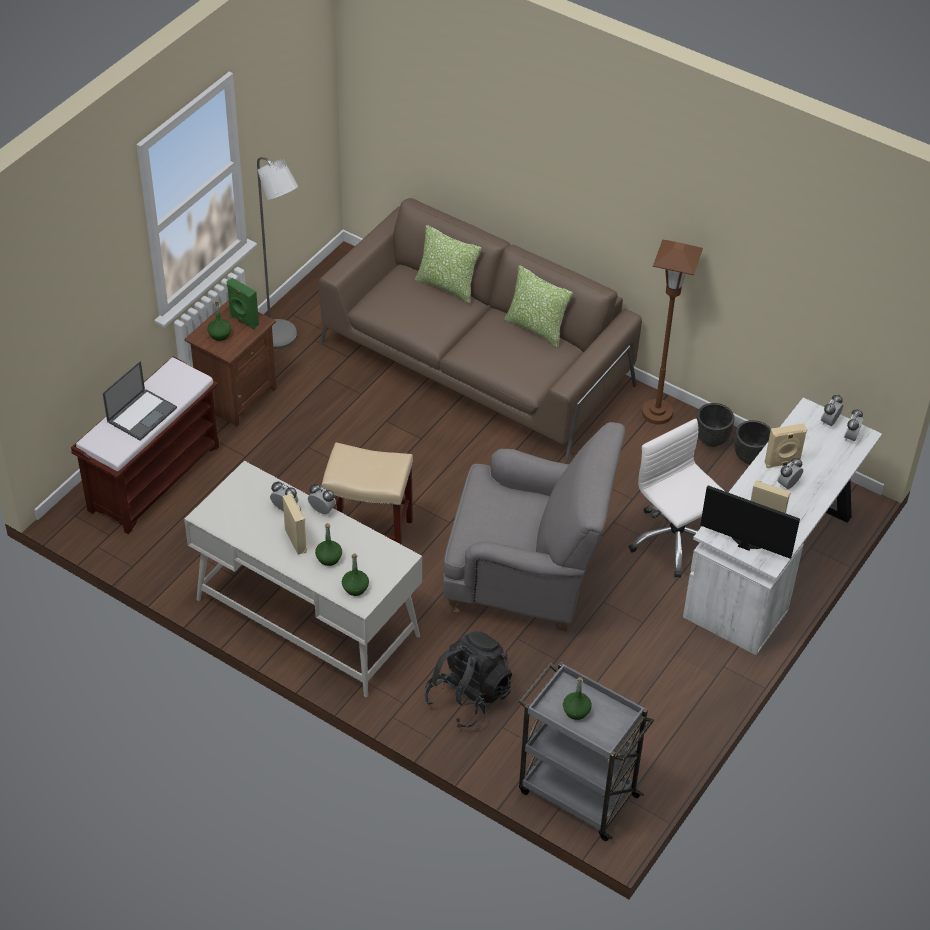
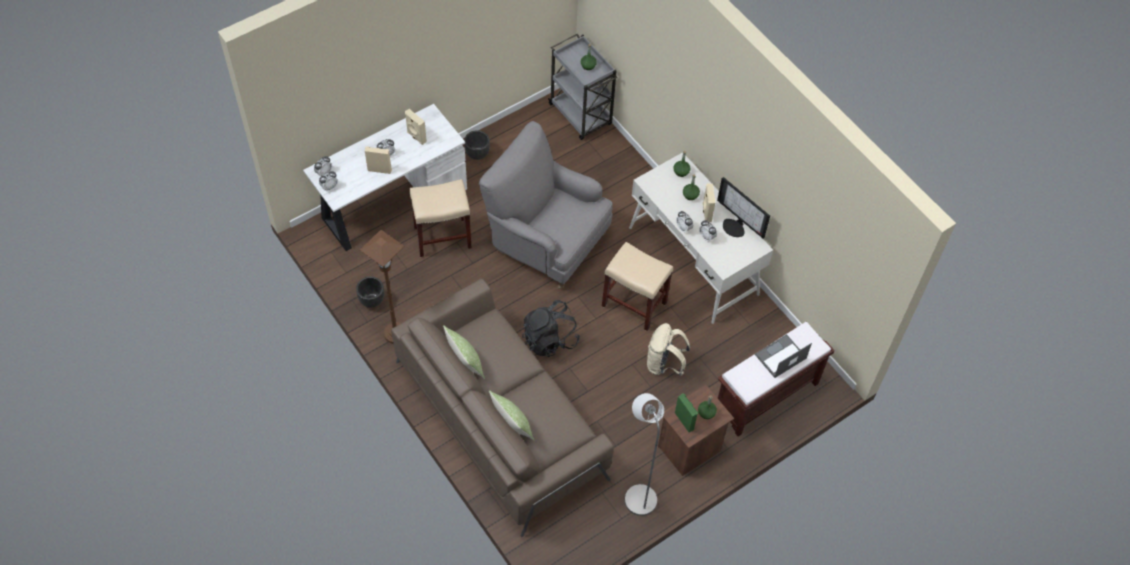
camera: 160 degrees left, 10 degrees up
(300, 476) = (664, 364): none -> beige backpack
(468, 697) = (616, 182): black backpack -> black backpack (550, 339)
(674, 540) = (442, 237): white office chair -> beige stool
(746, 540) = (435, 129): monitor -> monitor (735, 226)
(749, 457) = (355, 279): black planter -> black planter (477, 154)

